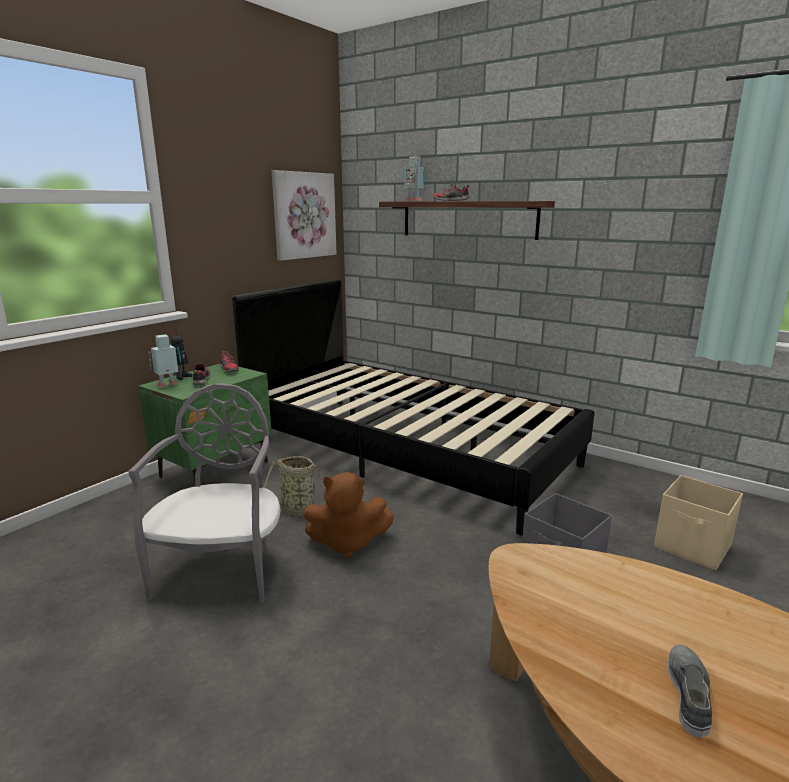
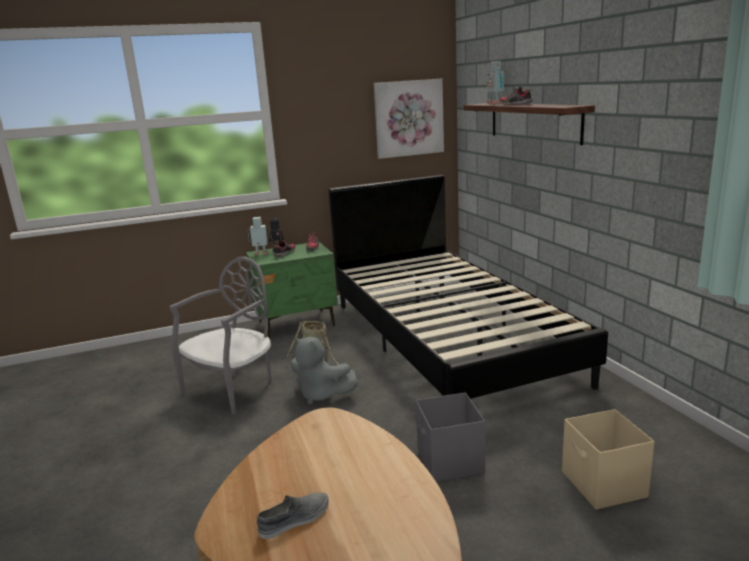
camera: 35 degrees right, 0 degrees up
(347, 543) = (321, 395): brown plush toy -> grey plush toy

